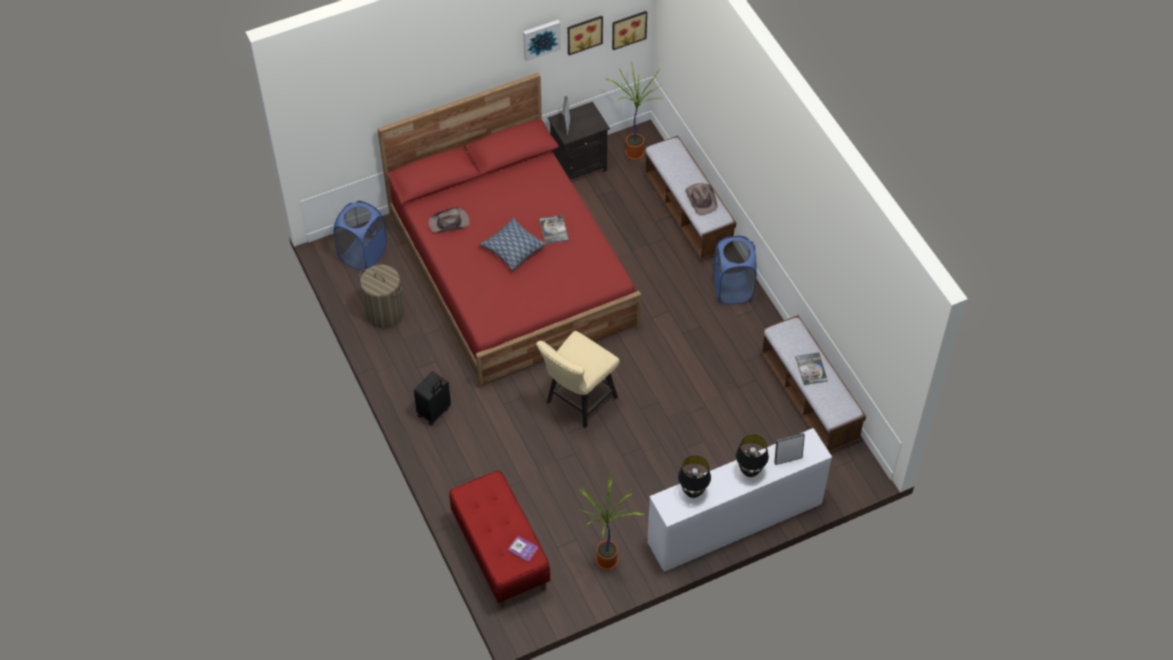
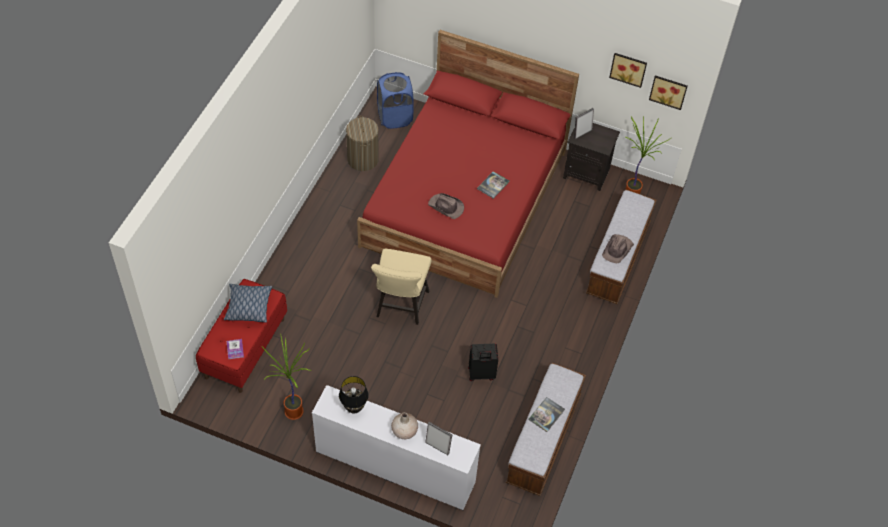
camera: 45 degrees right, 0 degrees up
(434, 412) = (315, 237): black suitcase -> black suitcase (481, 374)
(449, 223) = (438, 129): brown hat -> brown hat (446, 207)
(513, 249) = (453, 175): pillow -> pillow (248, 306)
(541, 39) = (590, 48): picture -> none
(578, 402) = (400, 307): beige chair -> beige chair turned 75 degrees counterclockwise
(732, 289) = (585, 329): blue laundry basket -> none
(750, 472) = (404, 431): black table lamp -> beige vase

